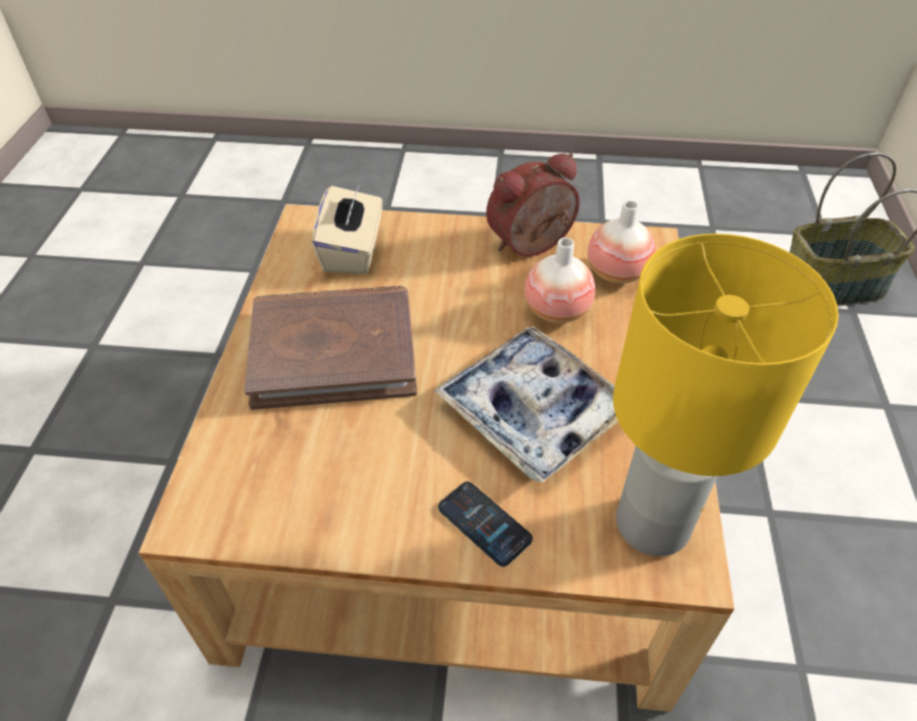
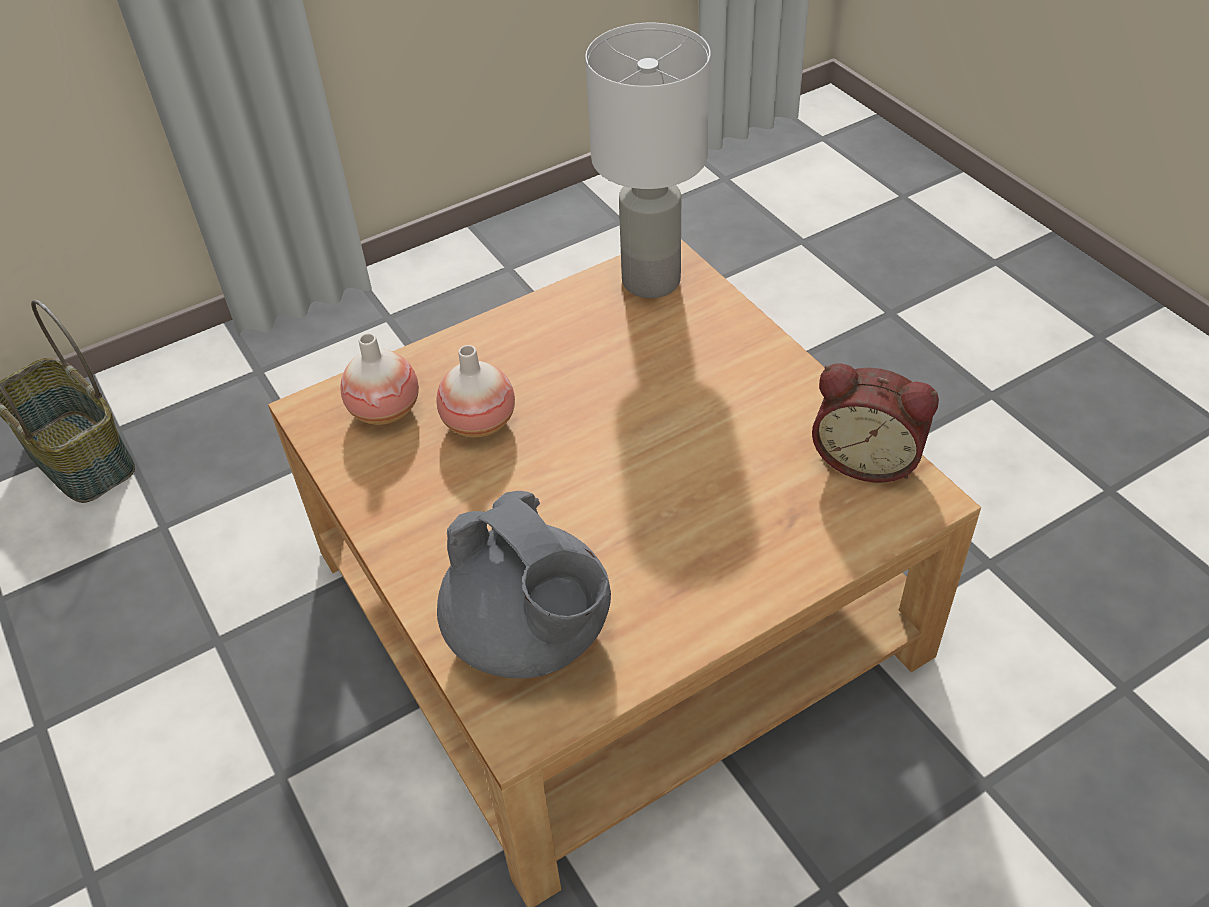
camera: 125 degrees left, 0 degrees up
(334, 351) = (684, 540): brown book -> none
(353, 251) = (531, 634): beige tissue box -> grey teapot
(484, 524) = (740, 350): phone -> none
(532, 246) = (390, 490): alarm clock -> alarm clock (867, 457)
(533, 411) = (614, 378): tray -> none
(650, 523) = (651, 282): yellow table lamp -> white table lamp

